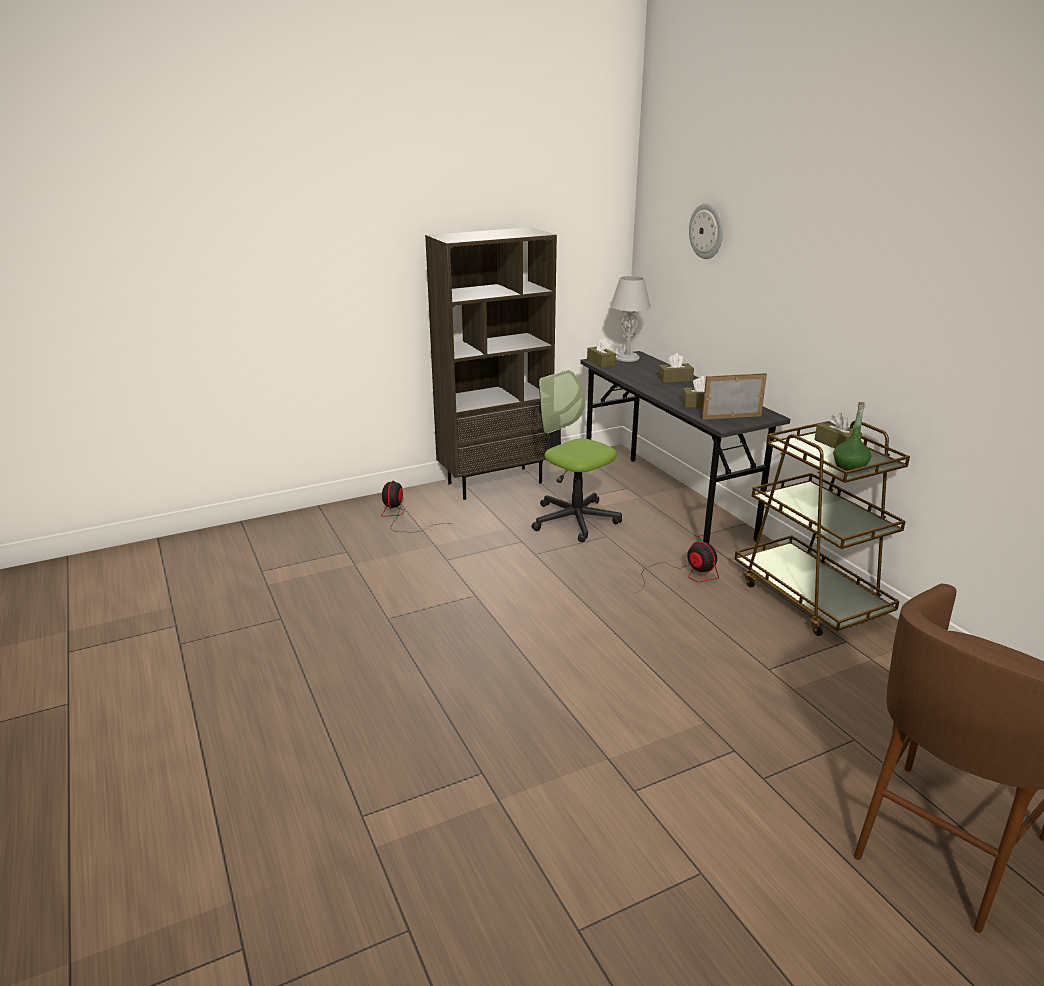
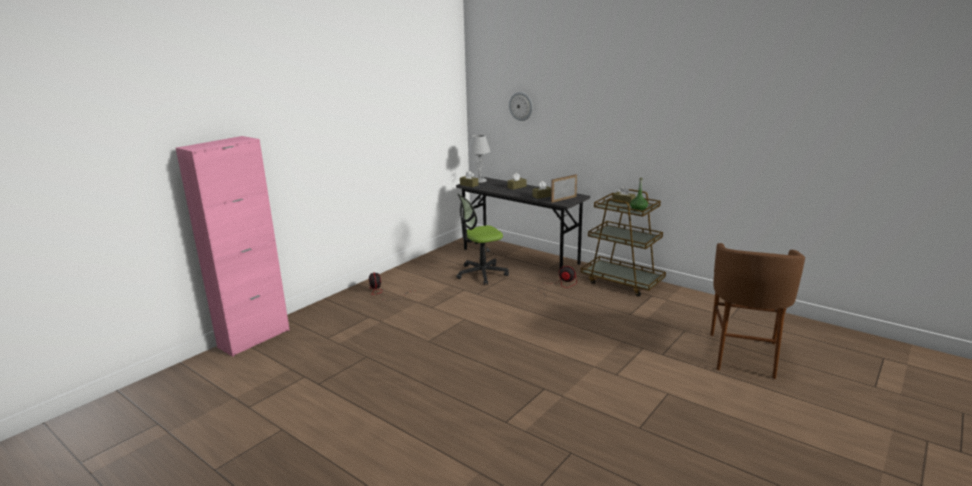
camera: 25 degrees left, 5 degrees down
(177, 545) = (254, 338): none -> pink cabinet
(495, 482) = (420, 265): brown bookcase -> none
(574, 519) = (481, 274): office chair -> office chair turned 45 degrees counterclockwise

